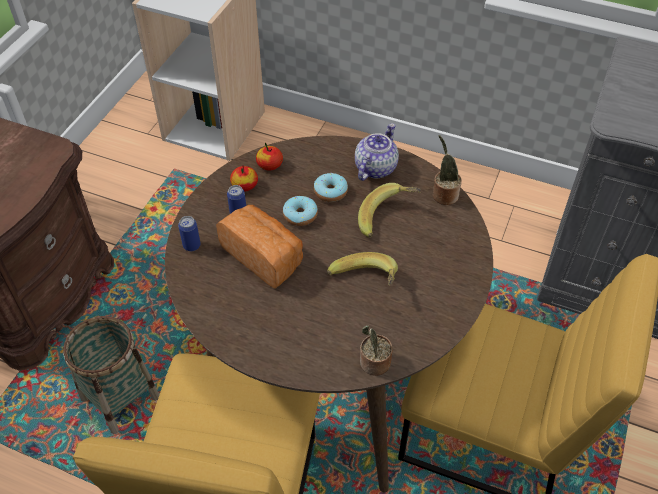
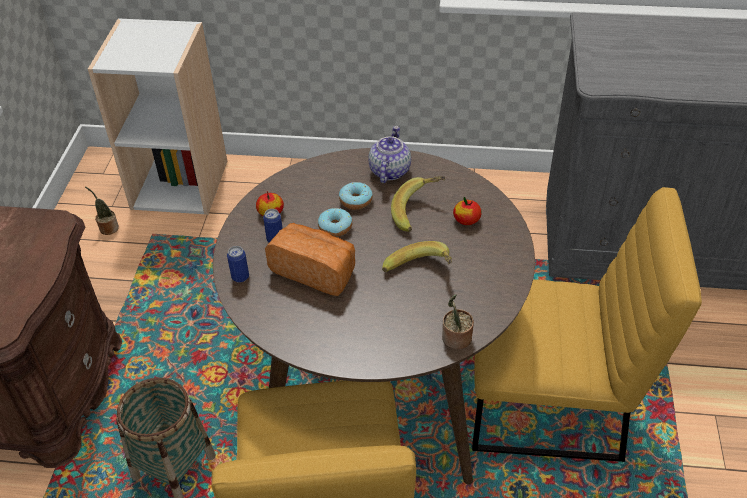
camera: 15 degrees left, 5 degrees down
(270, 165) = (287, 189): apple -> apple (466, 220)
(443, 194) = (461, 181): potted plant -> potted plant (108, 228)

